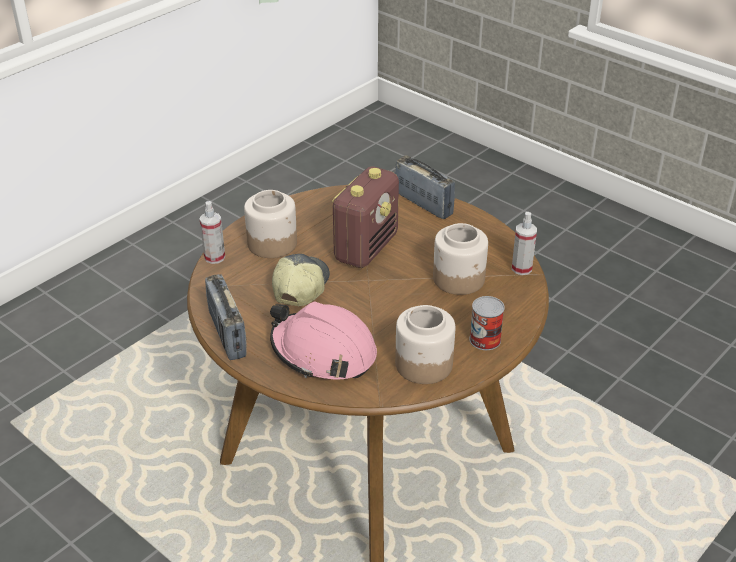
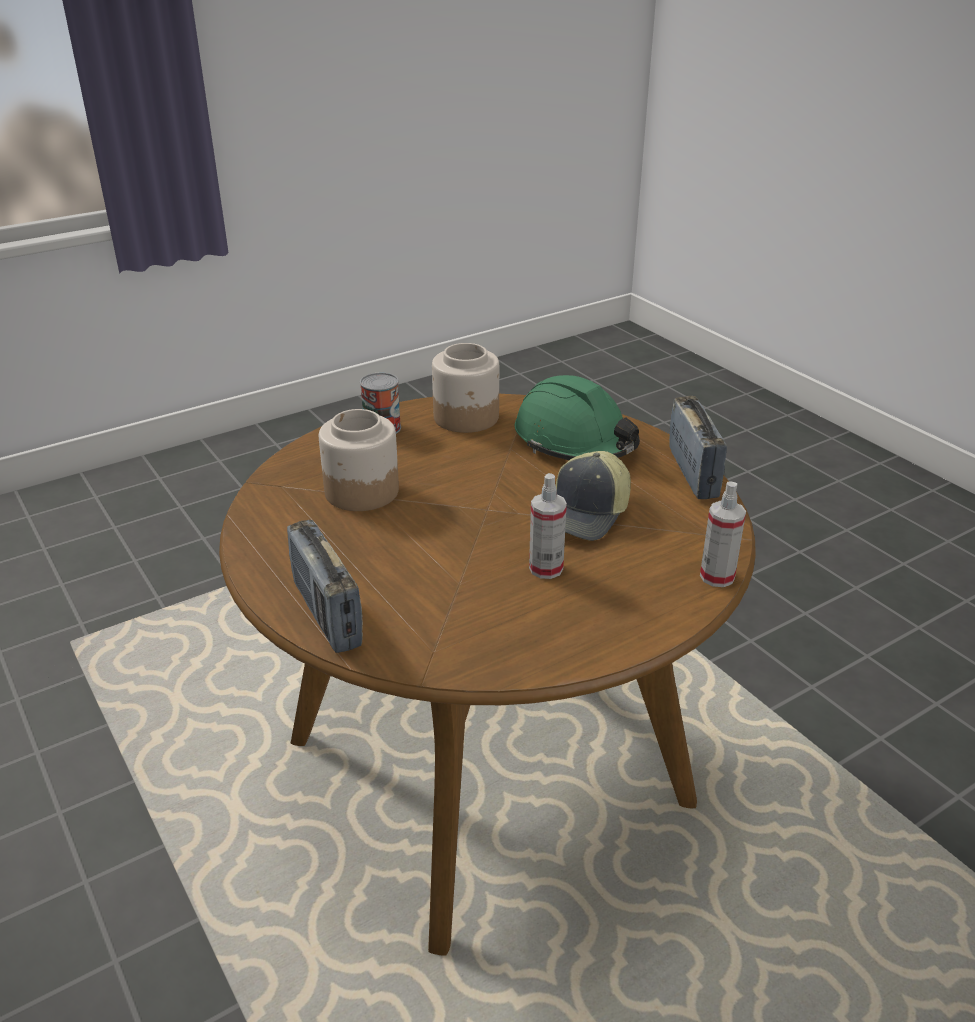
camera: 165 degrees left, 5 degrees down
(272, 243) = (619, 585): jar -> none
(323, 352) = (575, 441): pink hard hat -> green hard hat
(366, 248) = (468, 554): radio -> none
(521, 268) = (266, 491): spray bottle -> spray bottle (546, 568)

